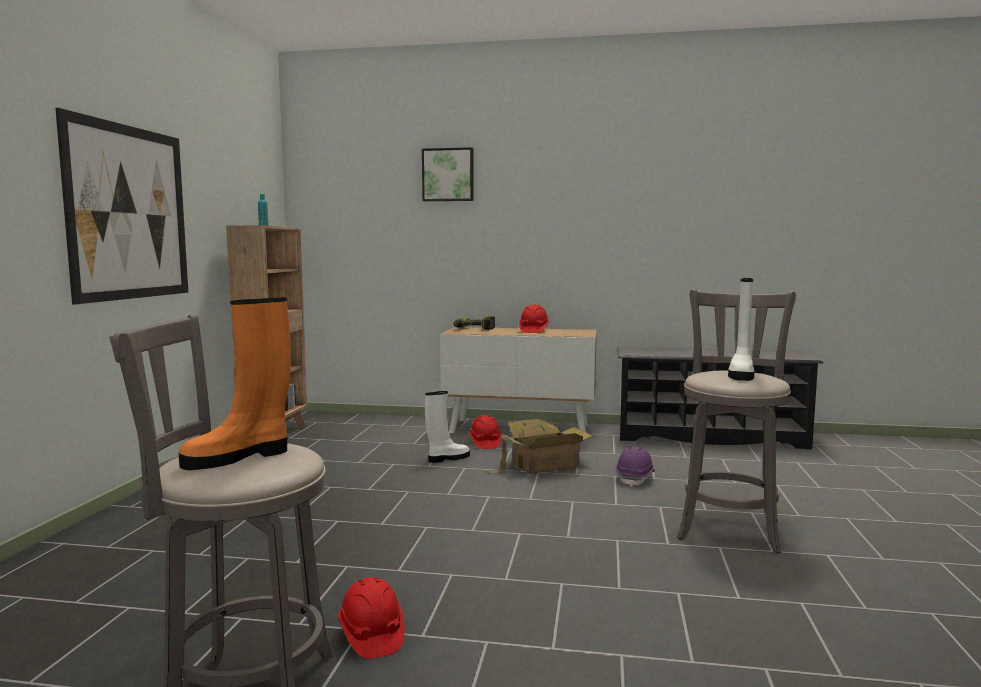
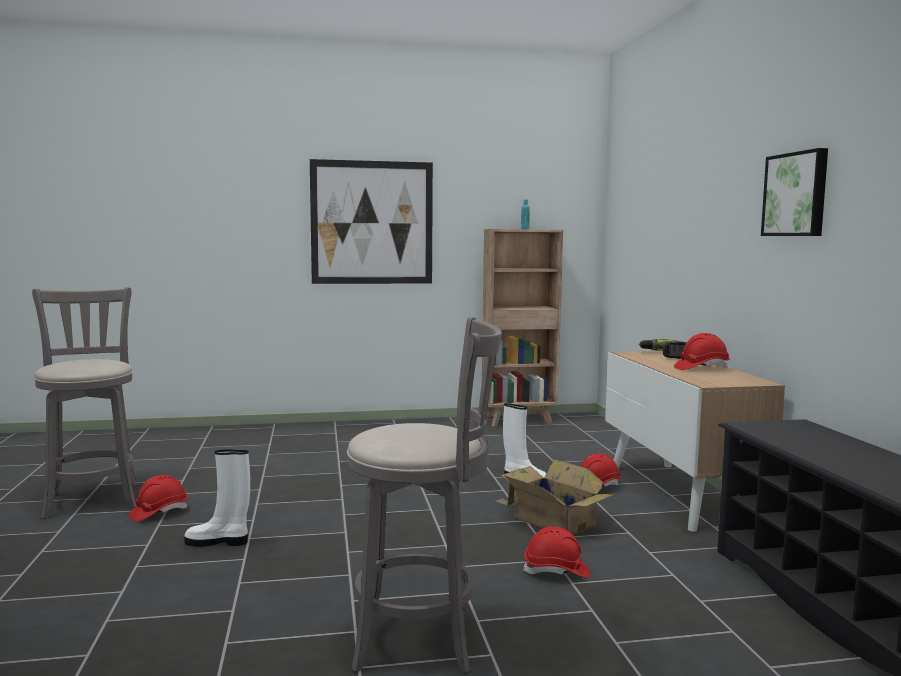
camera: 70 degrees right, 0 degrees up
(239, 457) = (80, 363): orange boot -> none
(448, 175) = (687, 162): picture -> picture (797, 194)
(635, 478) = (556, 571): purple hard hat -> red hard hat
(741, 374) = (420, 434): white boot -> white boot (218, 542)

